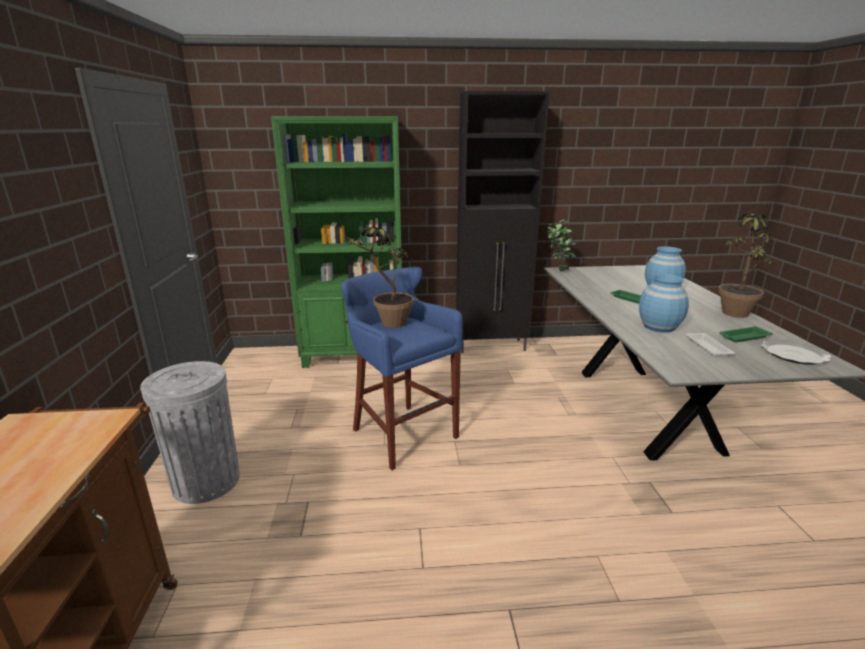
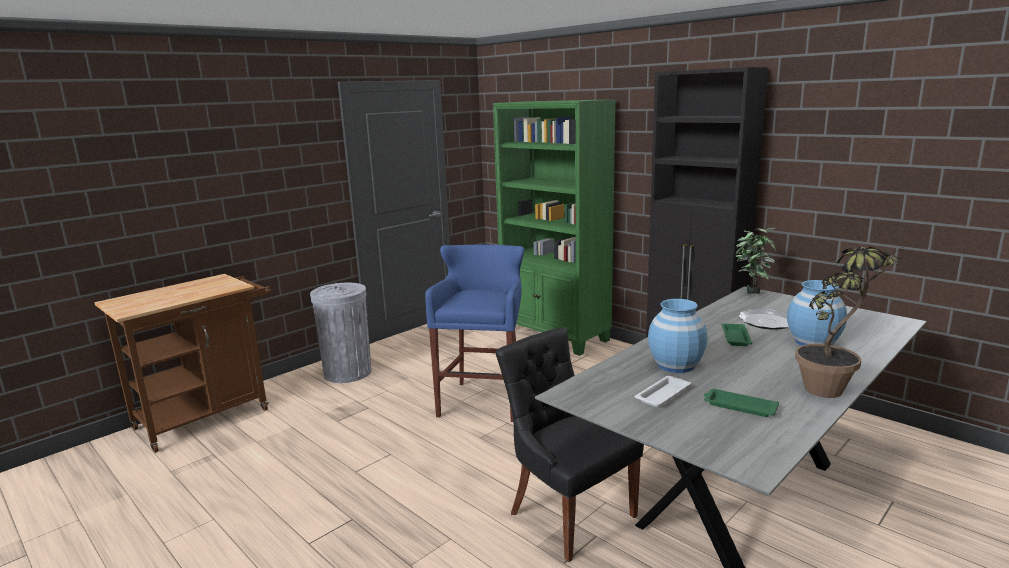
camera: 50 degrees right, 5 degrees down
(387, 325) = (473, 292): potted plant -> none
(613, 479) = (569, 513): none -> black chair
(794, 354) = (741, 439): plate -> plate (767, 322)

